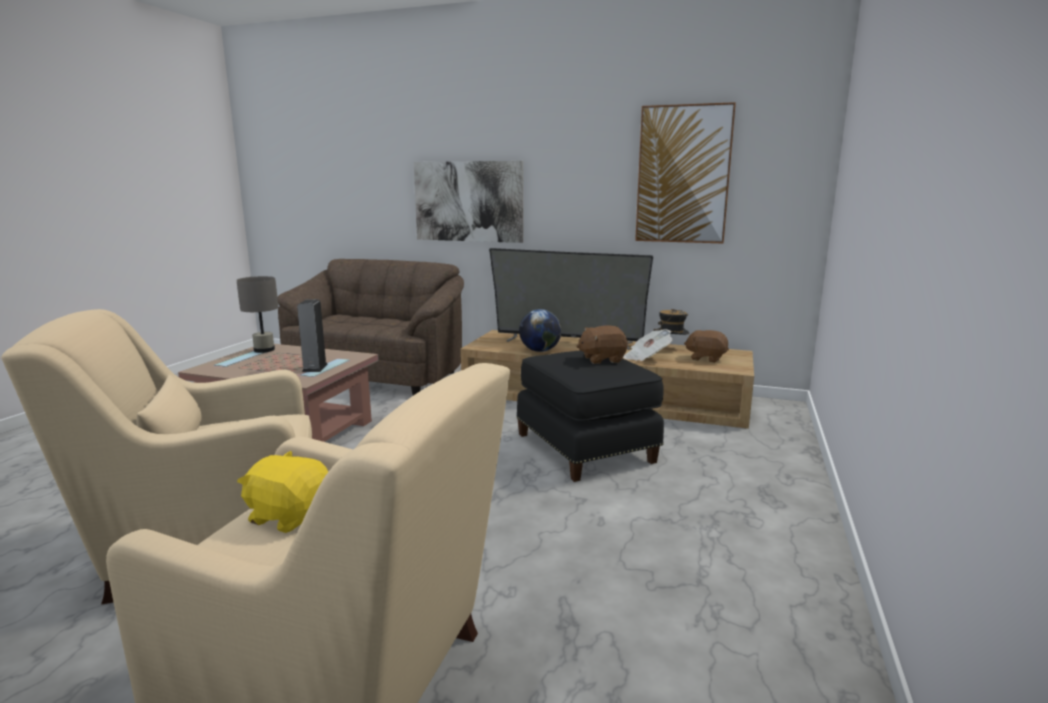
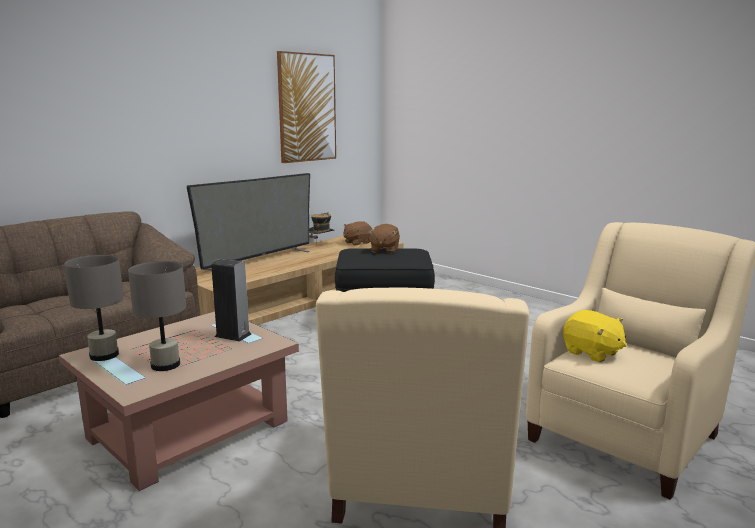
camera: 65 degrees left, 0 degrees up
(249, 365) = (166, 365): none -> grey table lamp
(290, 515) = (592, 353): yellow plush toy -> yellow plush toy turned 90 degrees counterclockwise
(468, 201) = (126, 139): picture -> none
(540, 351) = (269, 271): globe -> none
(646, 357) = (334, 252): newspaper -> none

